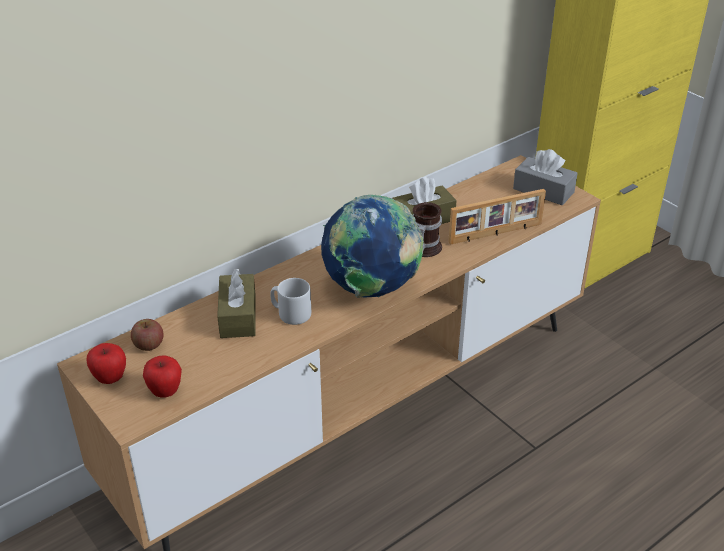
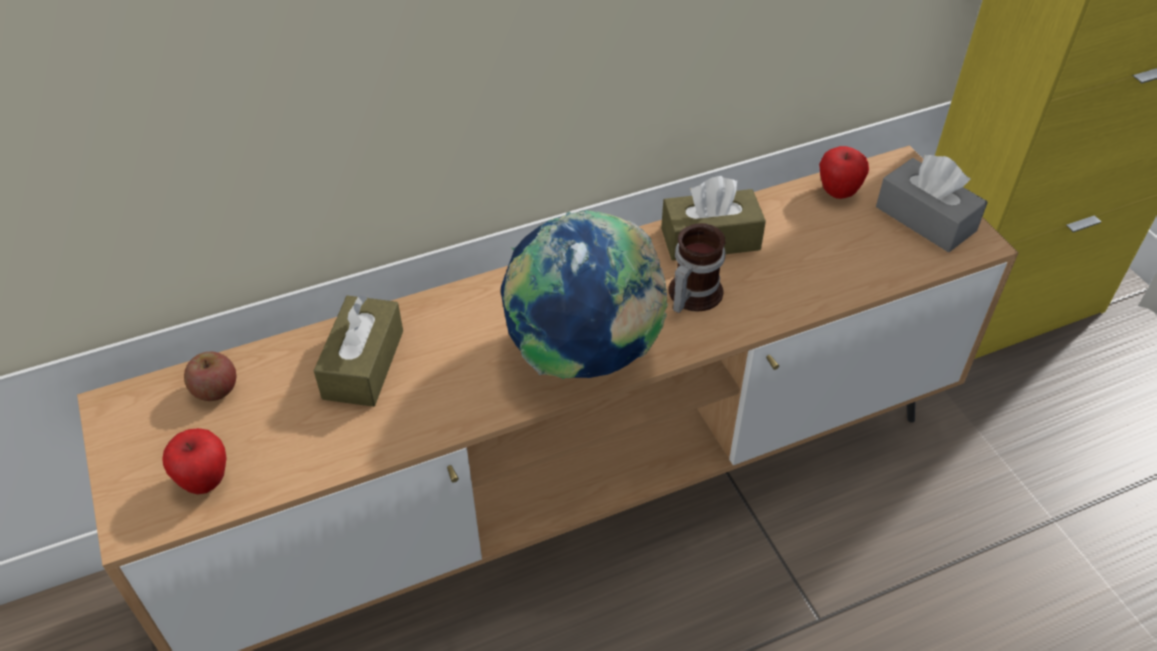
camera: 15 degrees right, 10 degrees up
(110, 378) = (138, 438): apple -> apple (838, 192)
(291, 314) = (443, 376): grey mug -> none
(496, 234) = (819, 288): picture frame -> none

